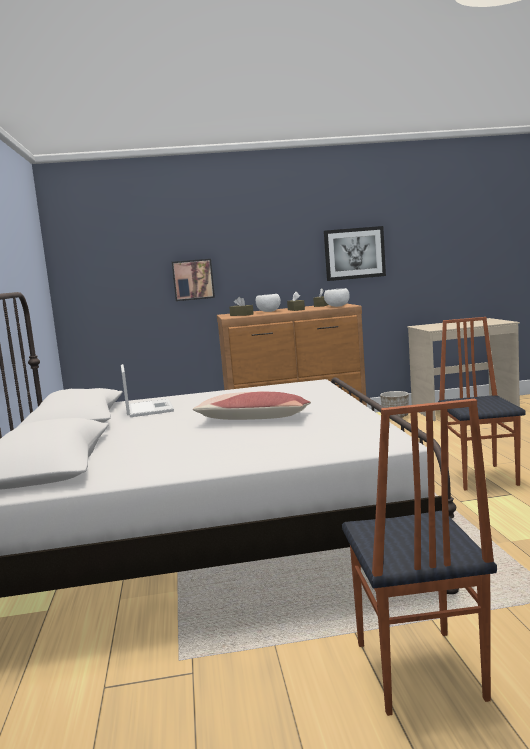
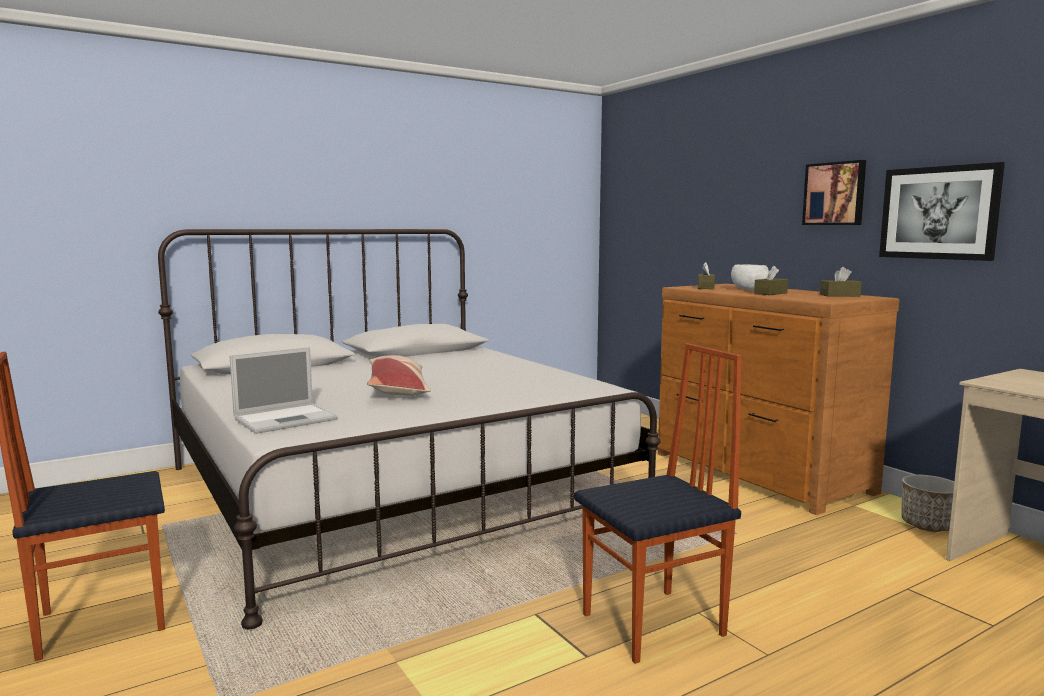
camera: 65 degrees right, 0 degrees up
(148, 408) = (451, 359): laptop -> laptop (287, 419)
(193, 279) = (712, 233): picture -> picture (835, 194)
(337, 306) = (816, 299): white bowl -> none

